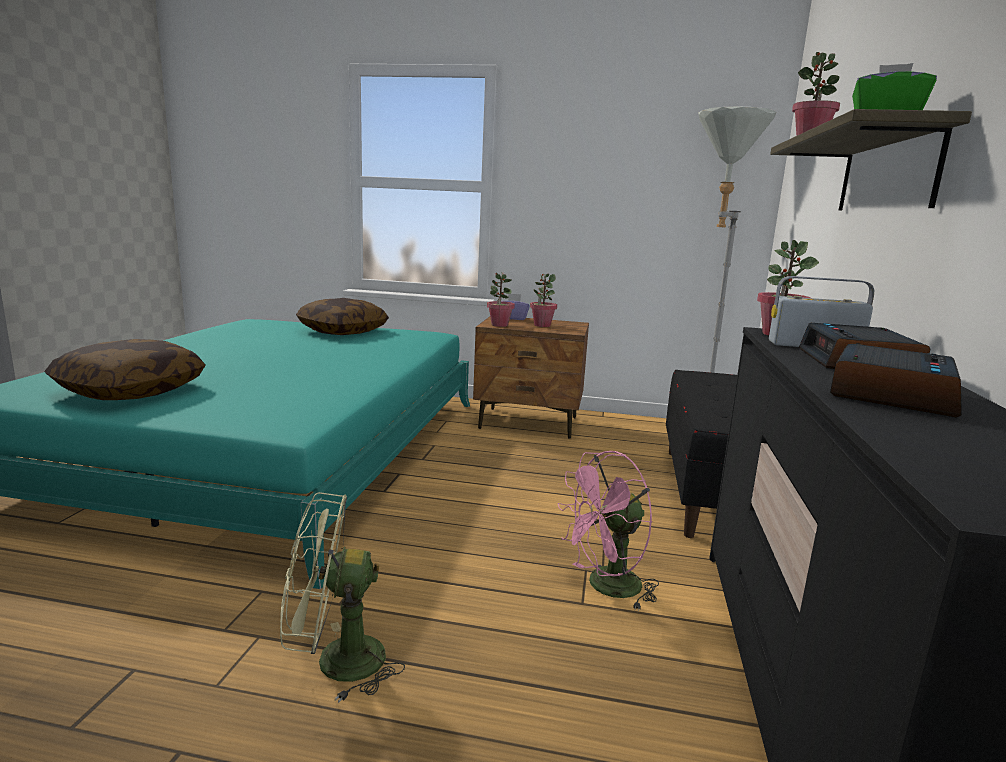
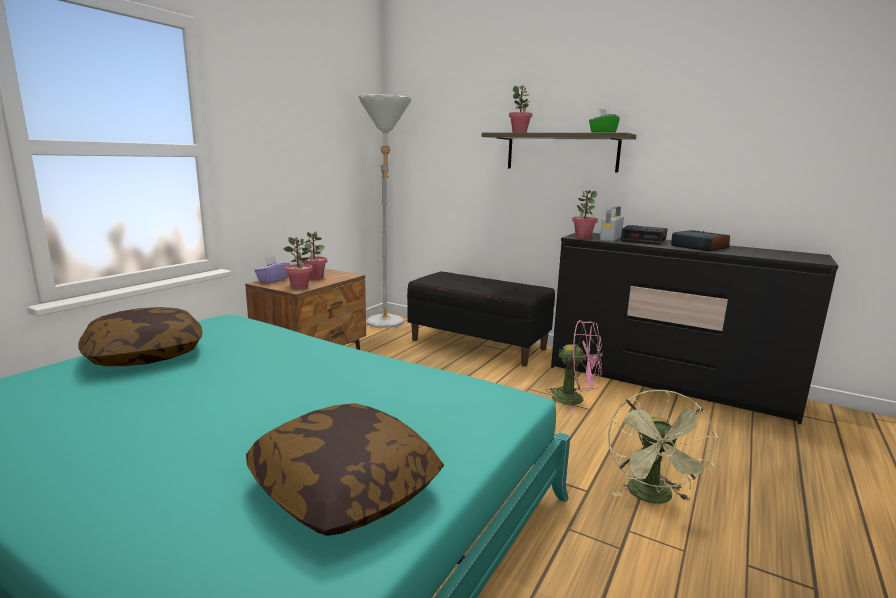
camera: 70 degrees left, 0 degrees up
(605, 588) = (575, 399): pink fan -> pink fan turned 60 degrees counterclockwise

